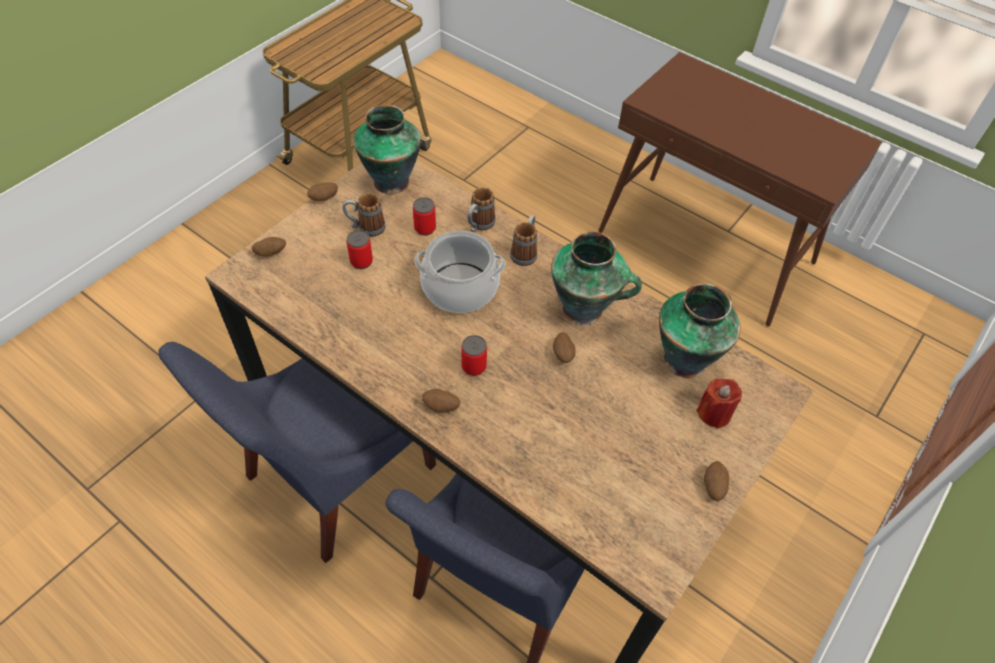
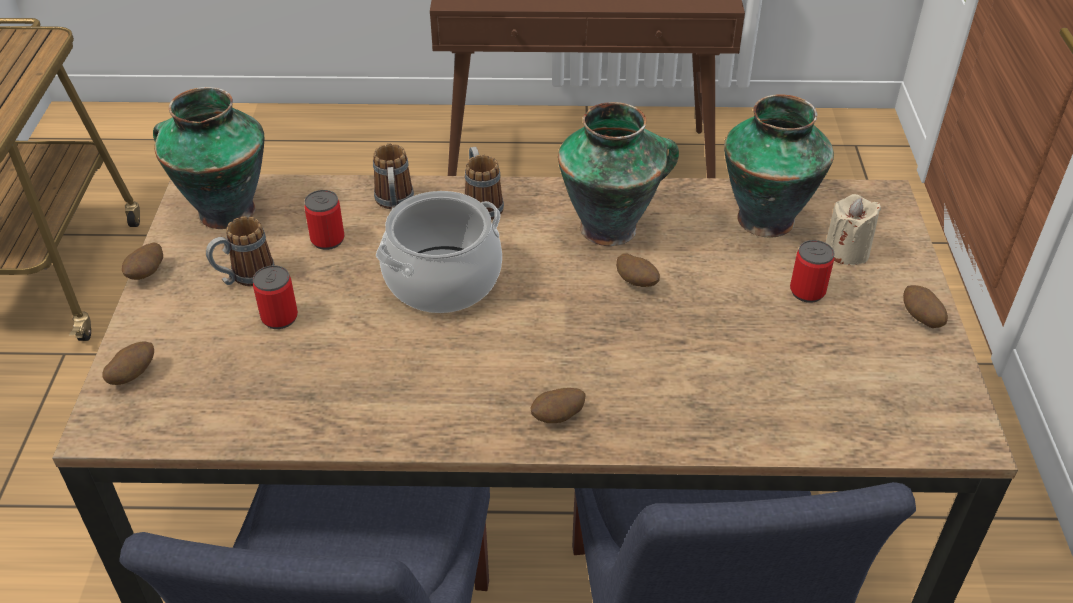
camera: 35 degrees left, 10 degrees down
(474, 366) = (550, 352): can -> can (807, 291)
(714, 413) = (846, 251): red candle -> beige candle

